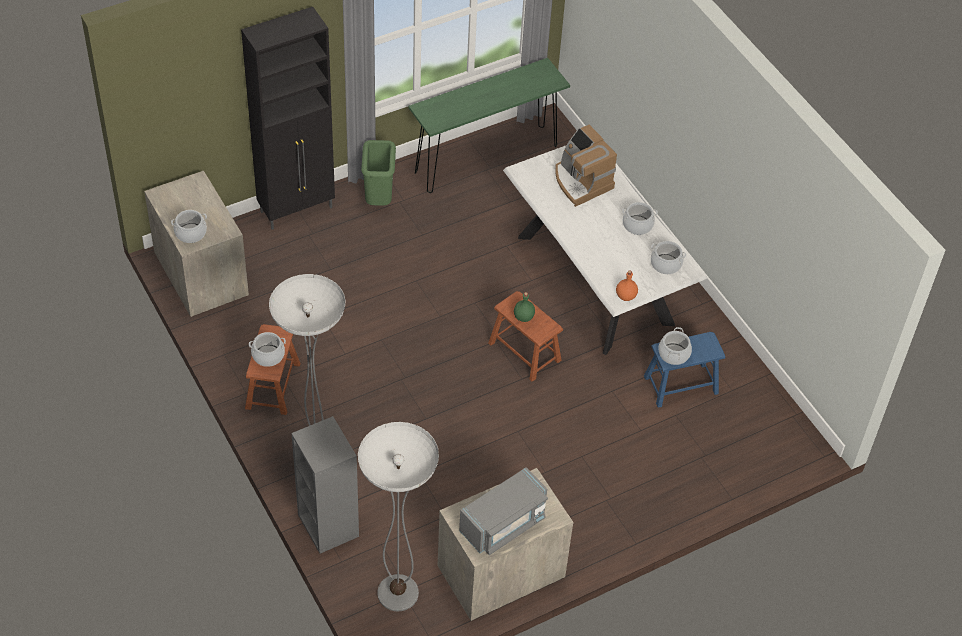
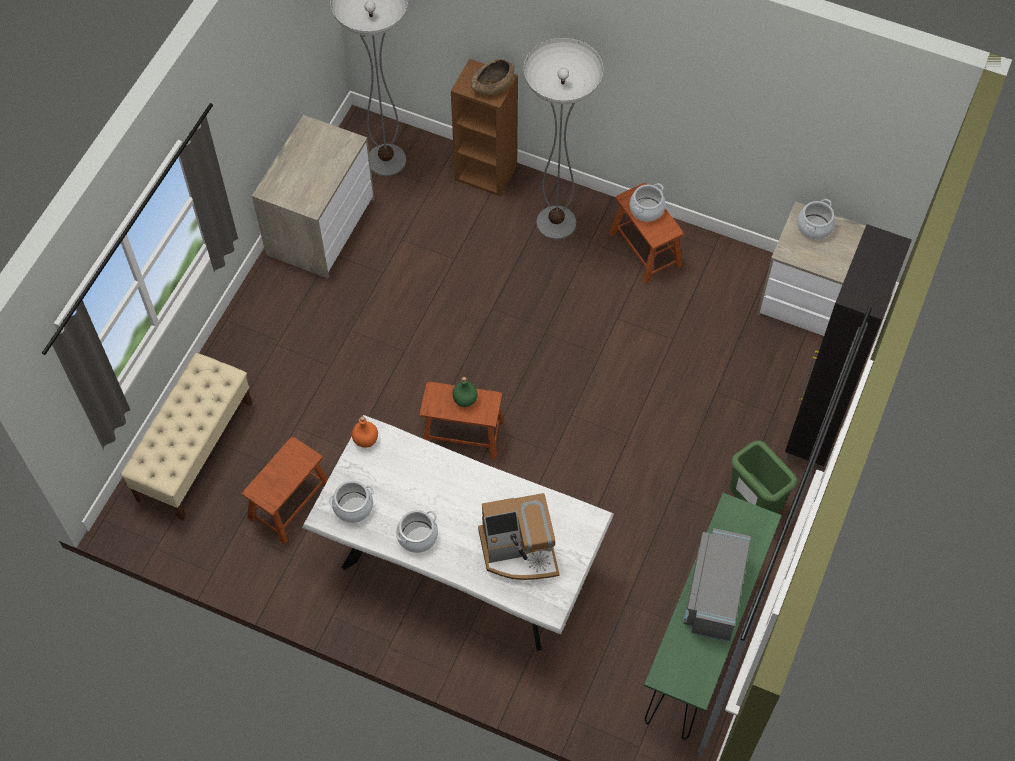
camera: 145 degrees right, 10 degrees up
(319, 437) = (493, 85): none -> brown bowl
(327, 525) = (487, 172): grey bookcase -> brown bookcase
(503, 524) = (306, 158): grey microwave -> grey microwave (714, 593)
(581, 182) = (519, 551): coffee machine -> coffee machine turned 150 degrees clockwise
(673, 354) = (293, 459): cooking pot -> none
(681, 384) = (290, 502): blue stool -> brown stool
(726, 461) = (195, 450): none -> beige bench

